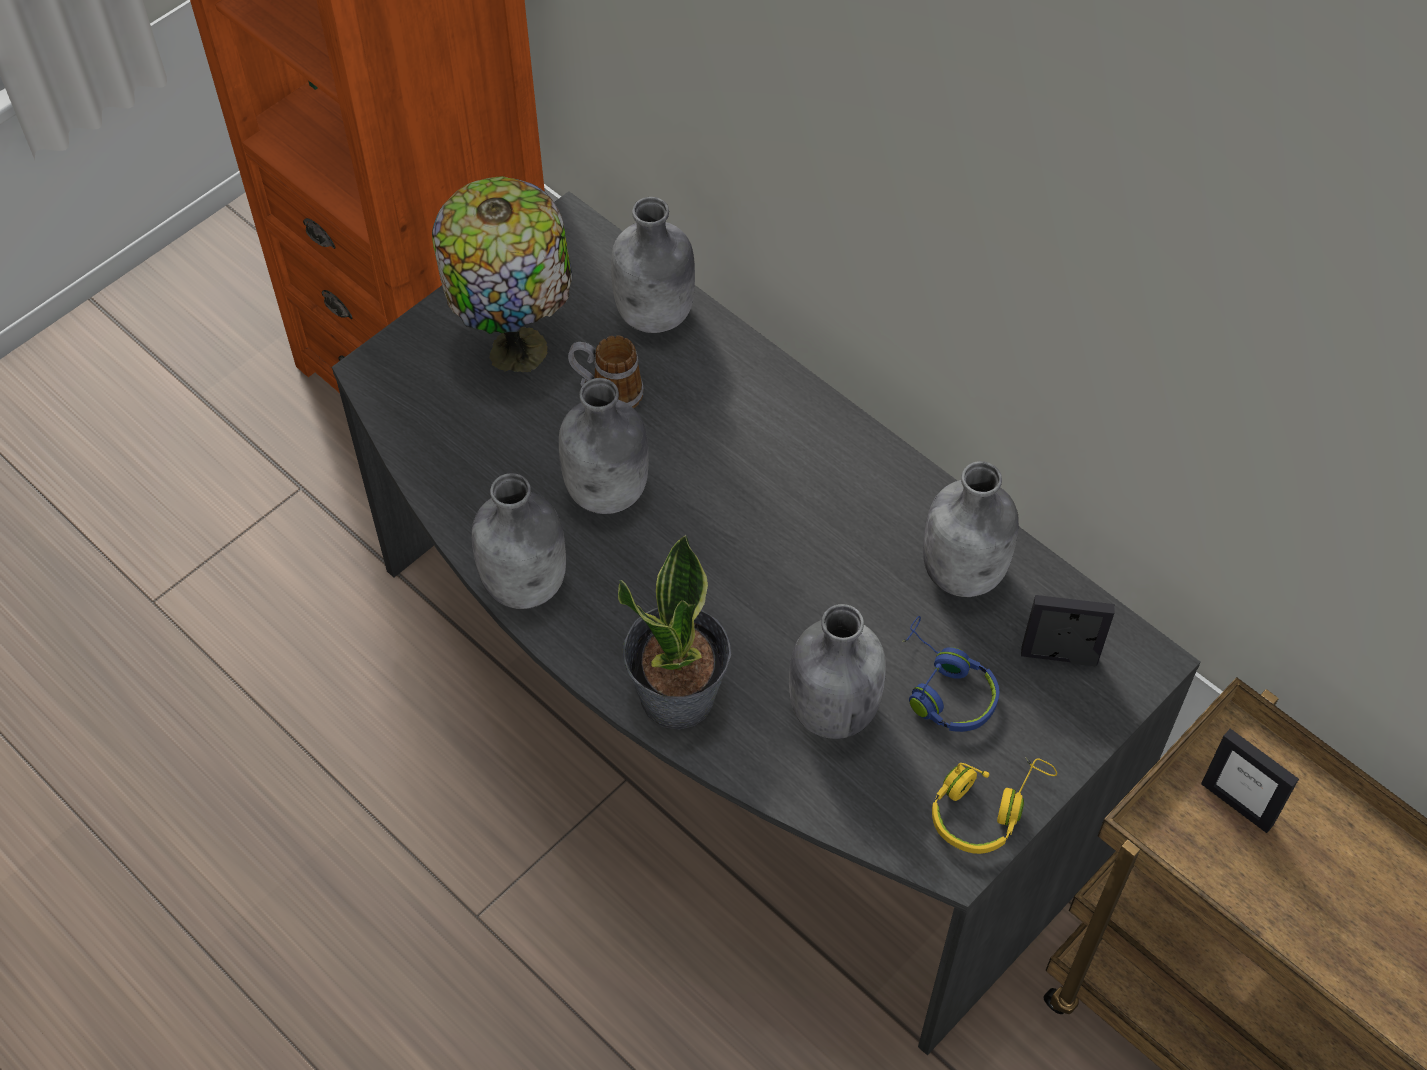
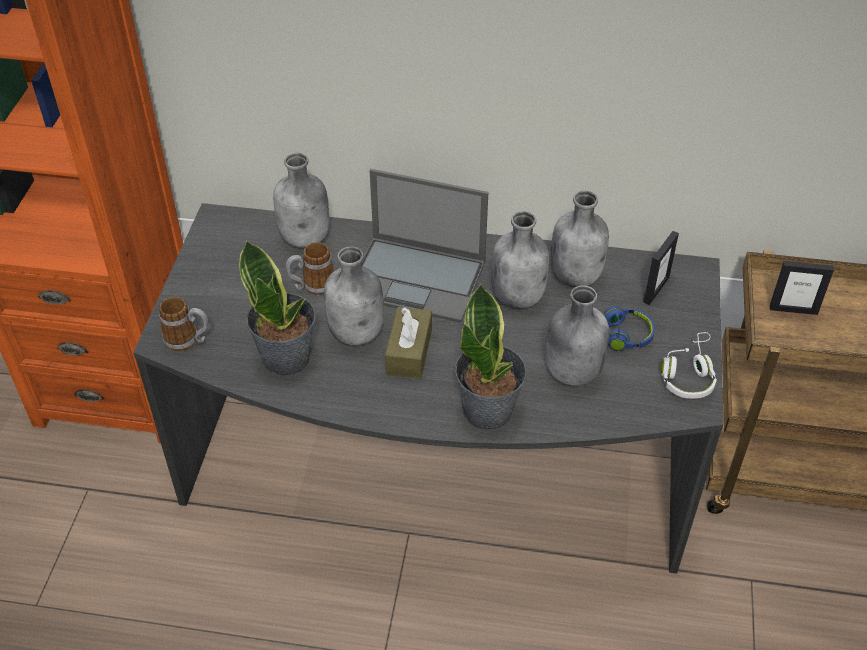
camera: 35 degrees left, 10 degrees down
(403, 386) = (188, 340): none -> mug
(497, 477) = (287, 357): none -> potted plant
(516, 345) = (239, 288): table lamp -> none
(526, 583) = (352, 400): grey bottle -> grey bottle (518, 296)
(649, 556) = (409, 352): none -> brown tissue box
(748, 456) = (418, 279): none -> laptop
(986, 807) = (688, 374): yellow headphones -> white headphones
(1059, 657) = (656, 290): picture frame -> picture frame turned 150 degrees clockwise

